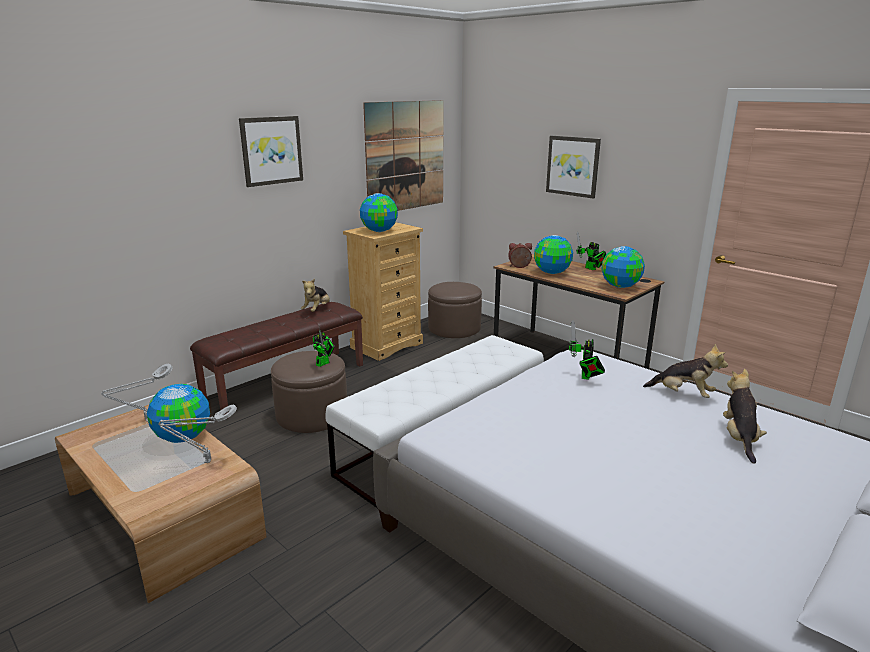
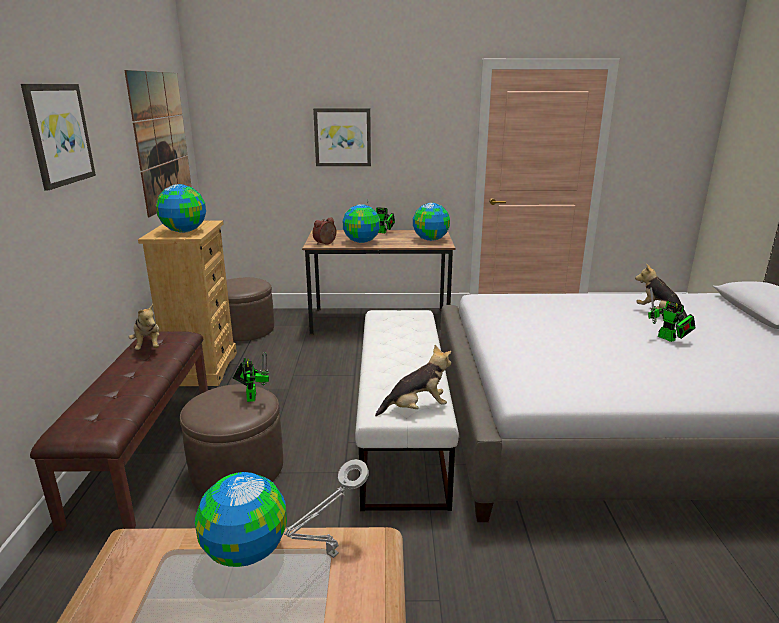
camera: 45 degrees left, 0 degrees up
(146, 421) = (149, 569): grey table lamp -> none
(585, 377) = (523, 311): toy robot -> toy robot (669, 339)
(683, 394) = (588, 301): plush toy -> plush toy (416, 408)

